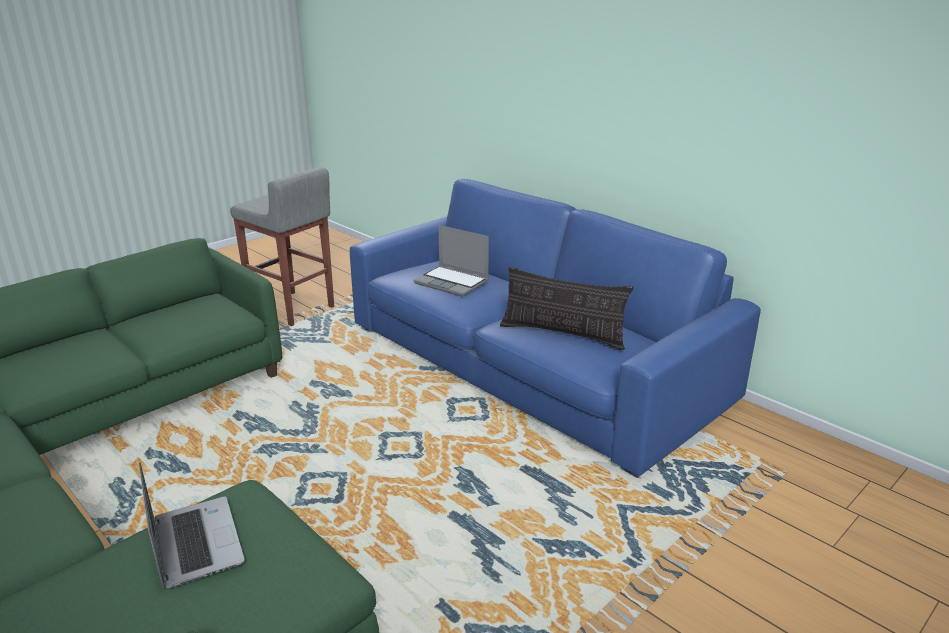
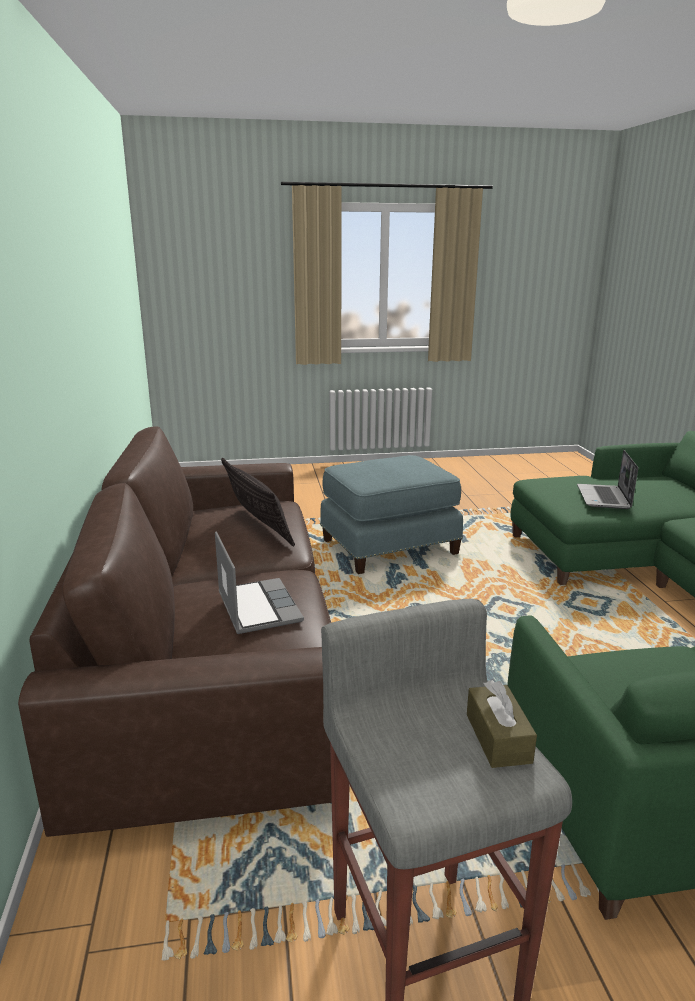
camera: 145 degrees left, 5 degrees down
(258, 207) = (498, 738): none -> brown tissue box
(530, 363) = (214, 646): blue sofa -> brown sofa
(533, 538) = (388, 546): none -> blue ottoman

